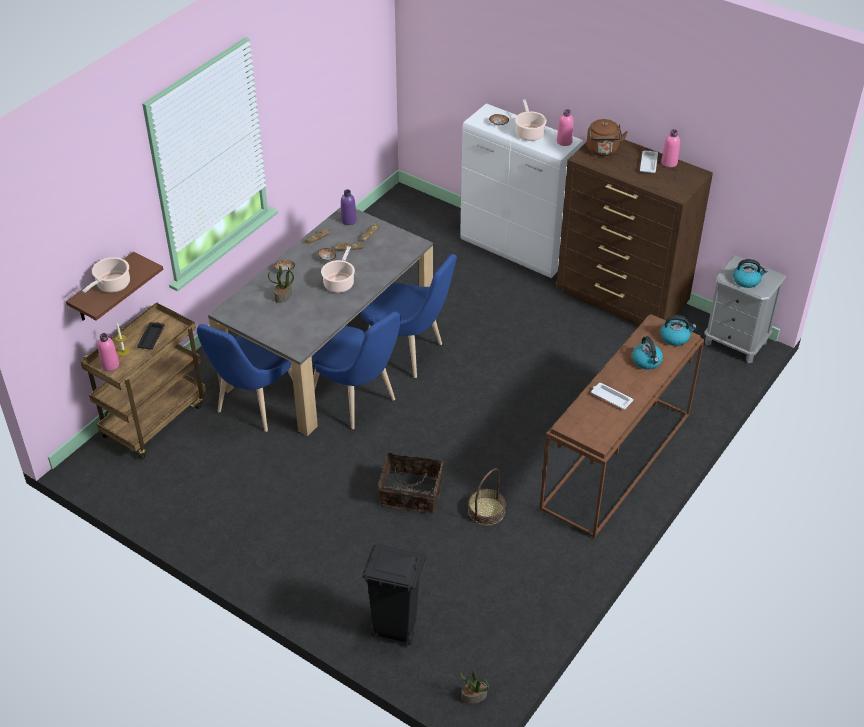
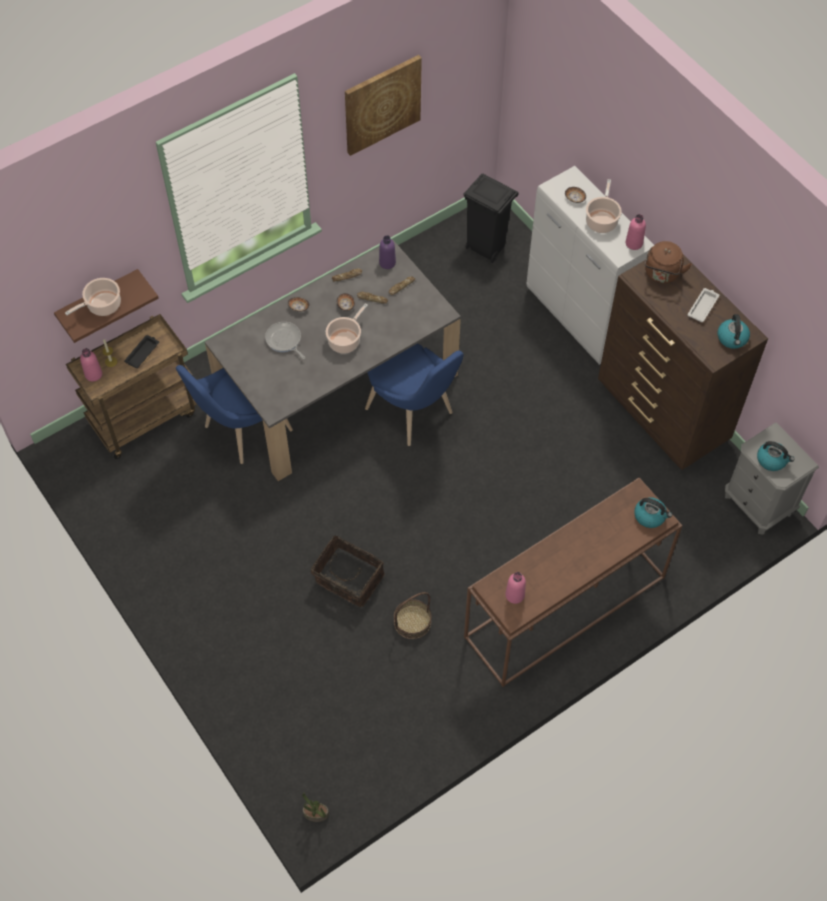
camera: 20 degrees right, 15 degrees up
(283, 296) = (284, 340): potted plant -> frying pan
(312, 76) = (382, 104): none -> picture
(357, 402) = (341, 456): blue chair -> none
(394, 629) = (274, 719): black trash can -> black trash can (485, 248)
(610, 398) = (548, 569): white tray -> none
(647, 361) = (606, 536): kettle -> kettle (732, 338)
(669, 163) = (726, 312): pink bottle -> pink bottle (515, 595)

